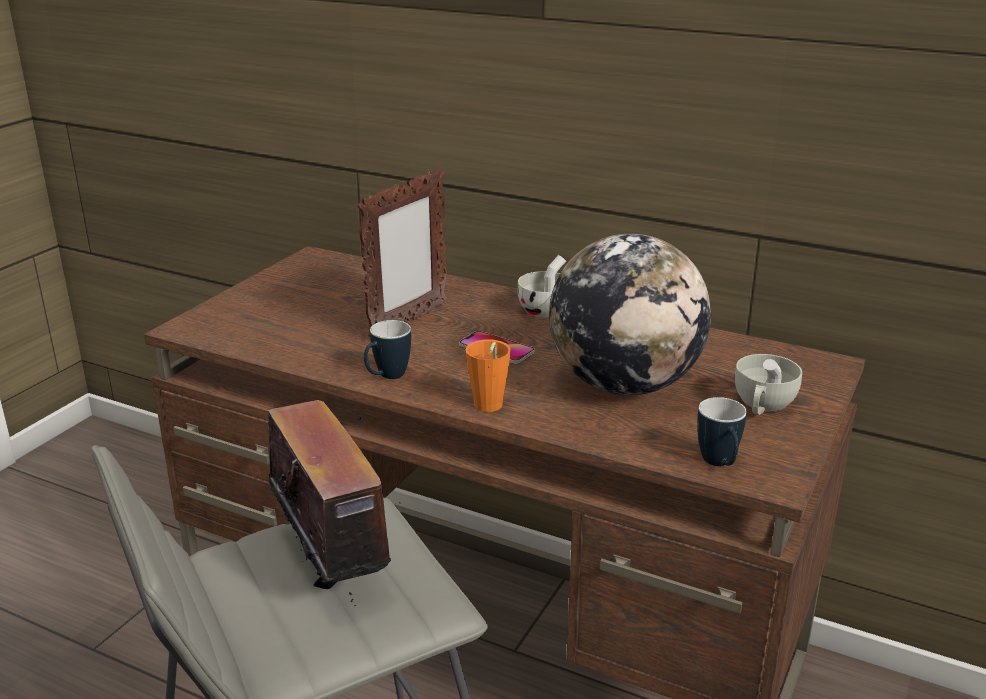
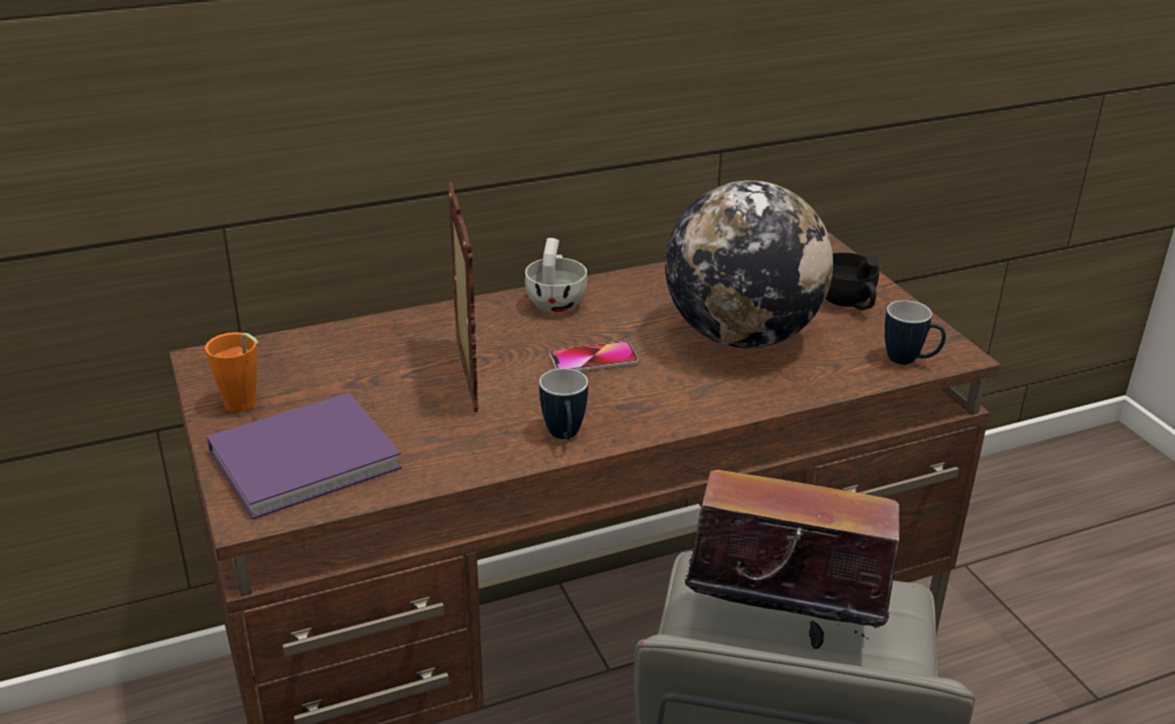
camera: 50 degrees left, 5 degrees up
(256, 319) = (310, 458): none -> purple book
(487, 408) = (696, 414): orange cup -> orange cup (244, 406)
(762, 406) = (848, 302): white cup -> black cup

